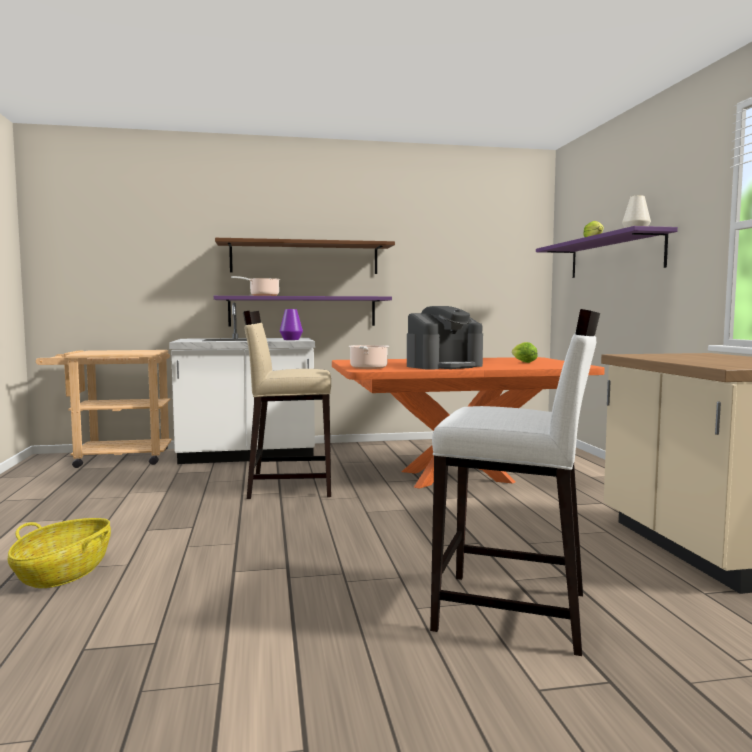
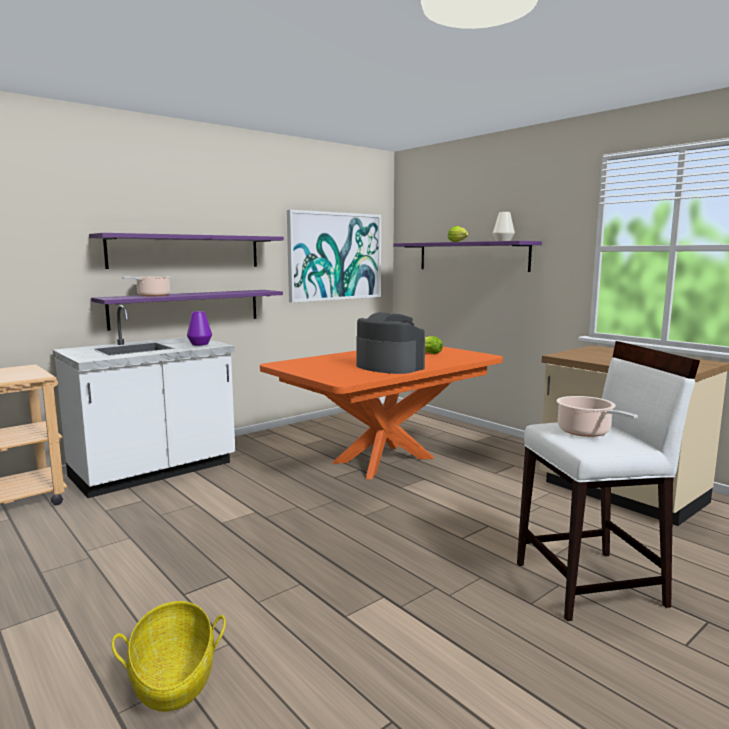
camera: 30 degrees left, 5 degrees up
(290, 486) = (255, 502): beige stool -> none
(304, 258) = (186, 251): brown shelf -> purple shelf
(368, 368) = (337, 378): cooking pot -> cooking pot (586, 432)
(444, 366) = (389, 367): coffee machine -> coffee machine turned 75 degrees counterclockwise
(472, 265) = (335, 256): none -> picture

